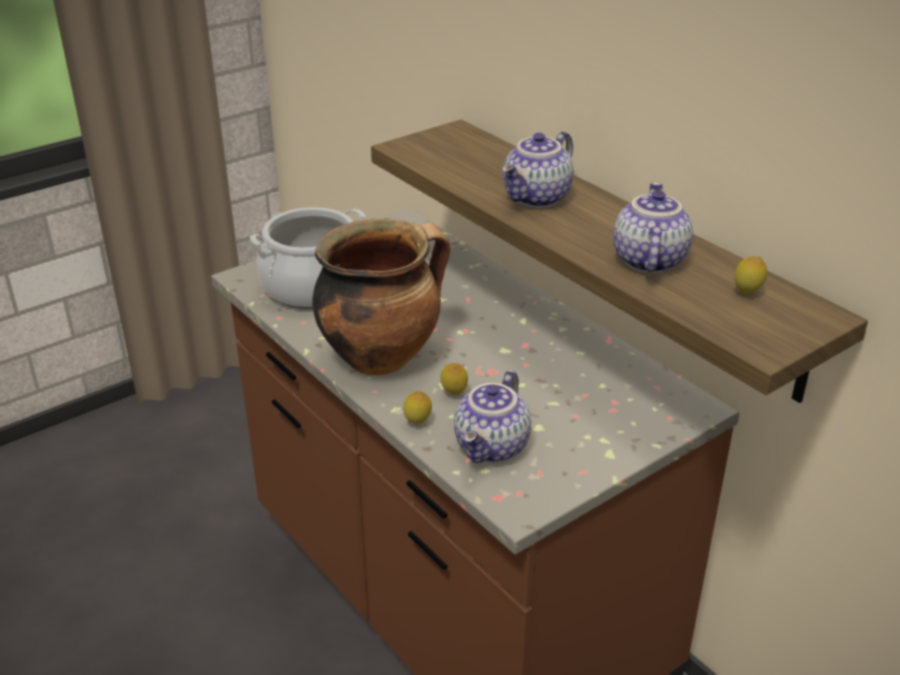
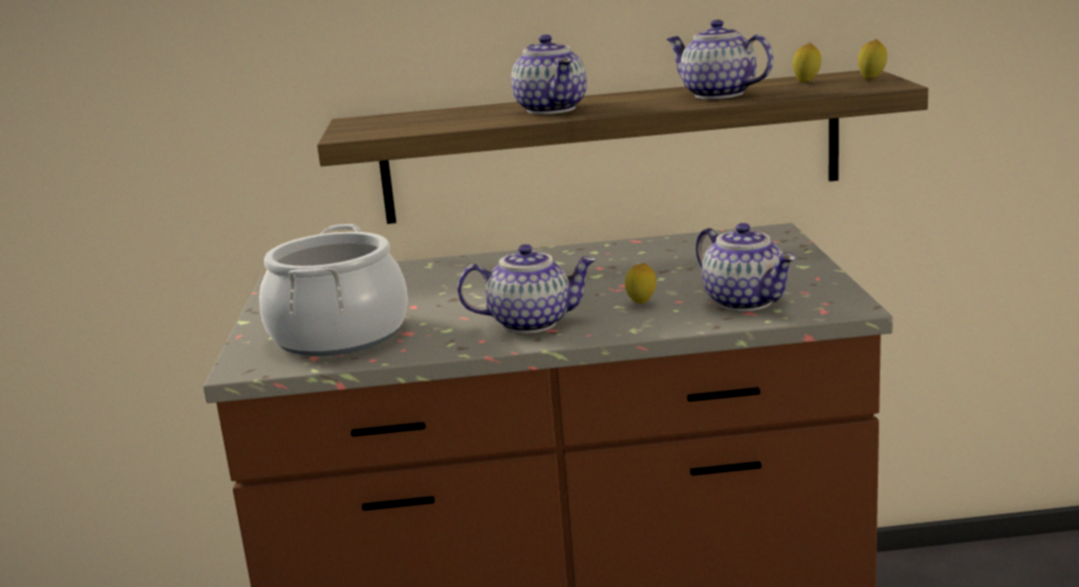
camera: 55 degrees left, 15 degrees down
(382, 356) = (531, 323): cooking pot -> teapot
(417, 423) = (670, 324): lemon -> lemon (872, 79)

